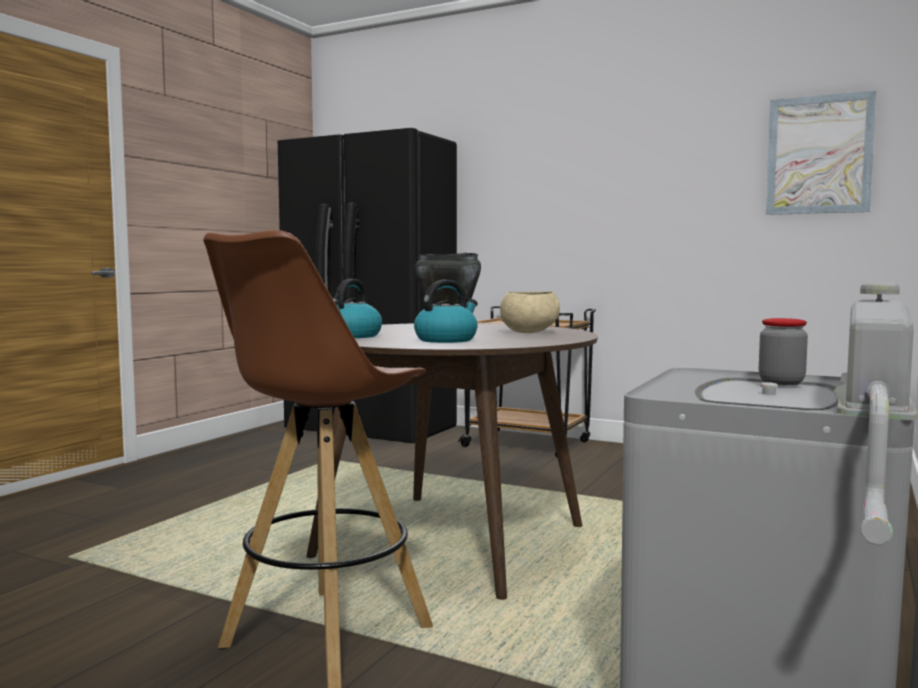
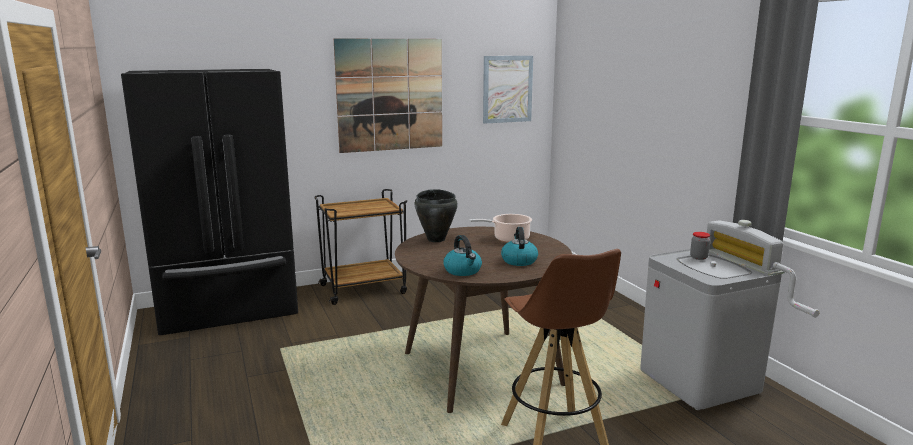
camera: 50 degrees left, 10 degrees up
(530, 332) = (509, 239): beige bowl -> cooking pot
(607, 171) = (390, 95): none -> picture

